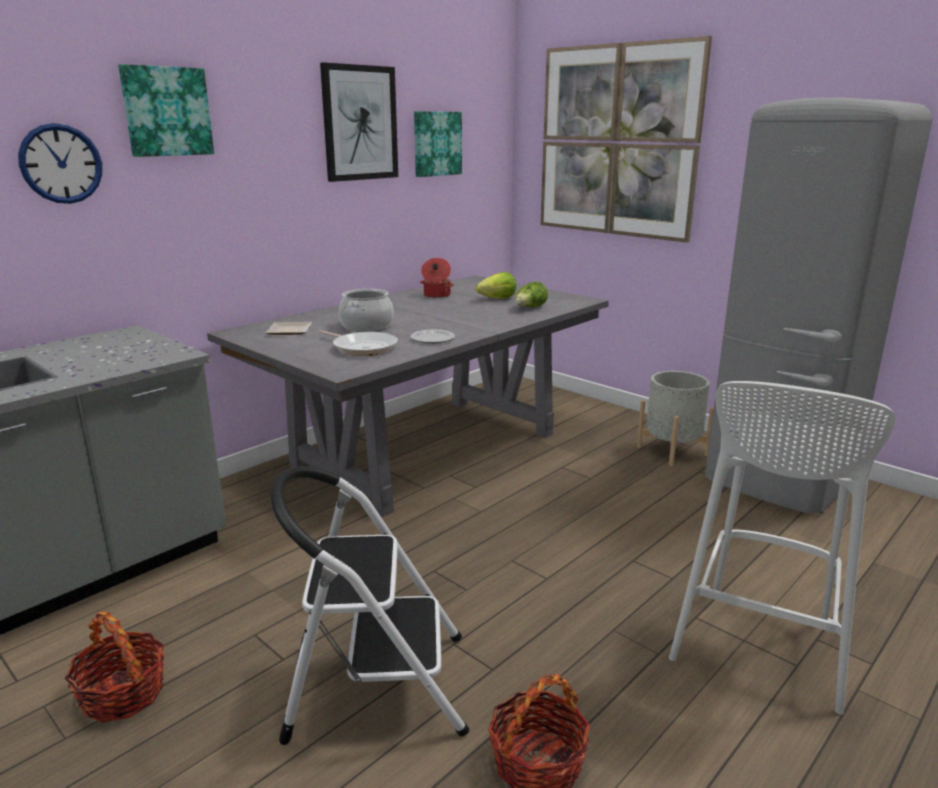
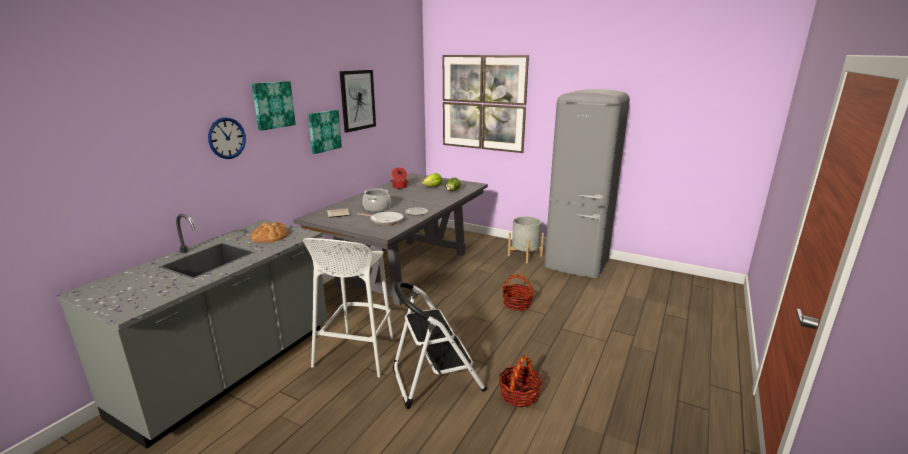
camera: 15 degrees left, 0 degrees up
(115, 352) = (269, 236): none -> bread
(123, 694) = (317, 403): basket -> basket (517, 304)
(436, 143) = (391, 106): picture -> picture (324, 131)
(759, 646) = (590, 336): white stool -> white stool (357, 354)

